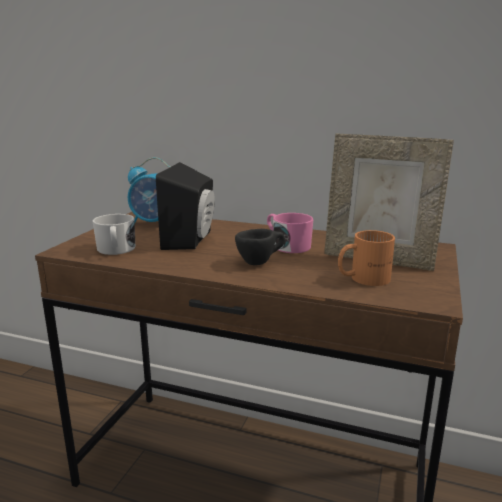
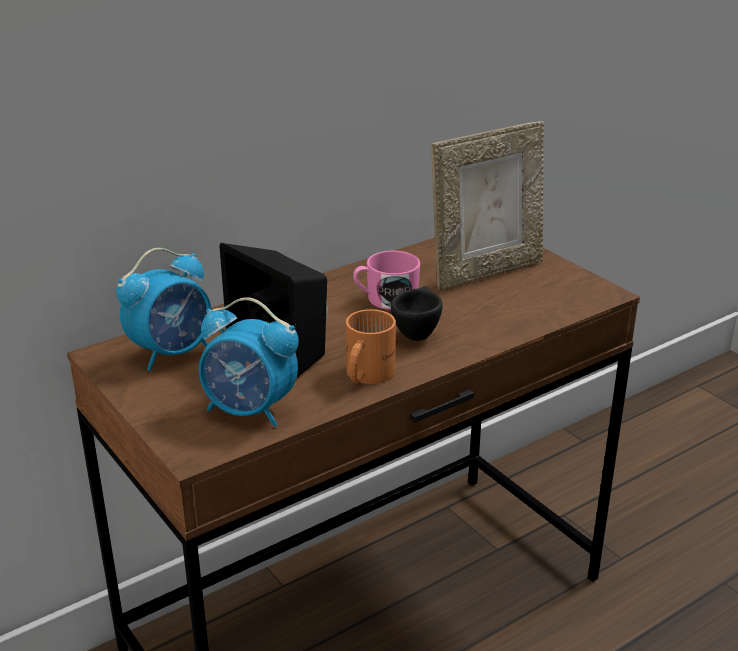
camera: 55 degrees left, 10 degrees up
(116, 250) = (250, 411): white mug -> alarm clock
(362, 278) = (521, 299): orange mug -> orange mug (364, 375)

